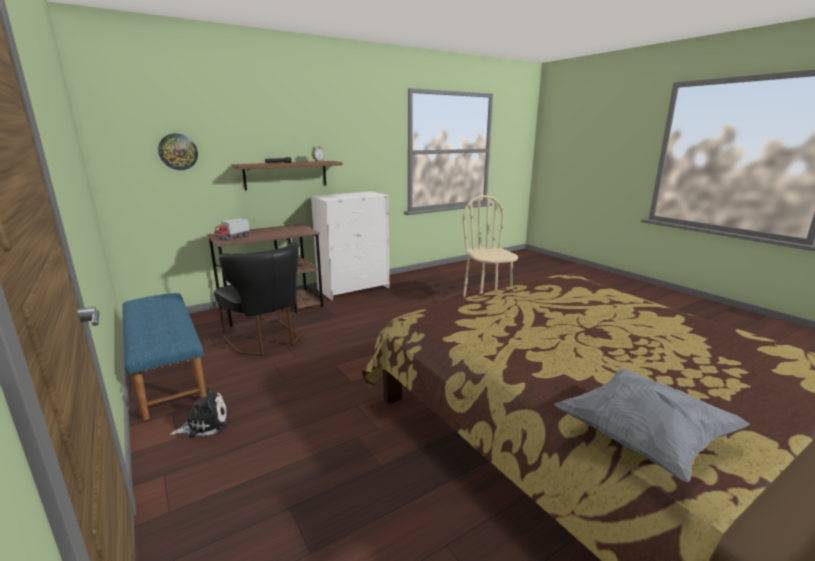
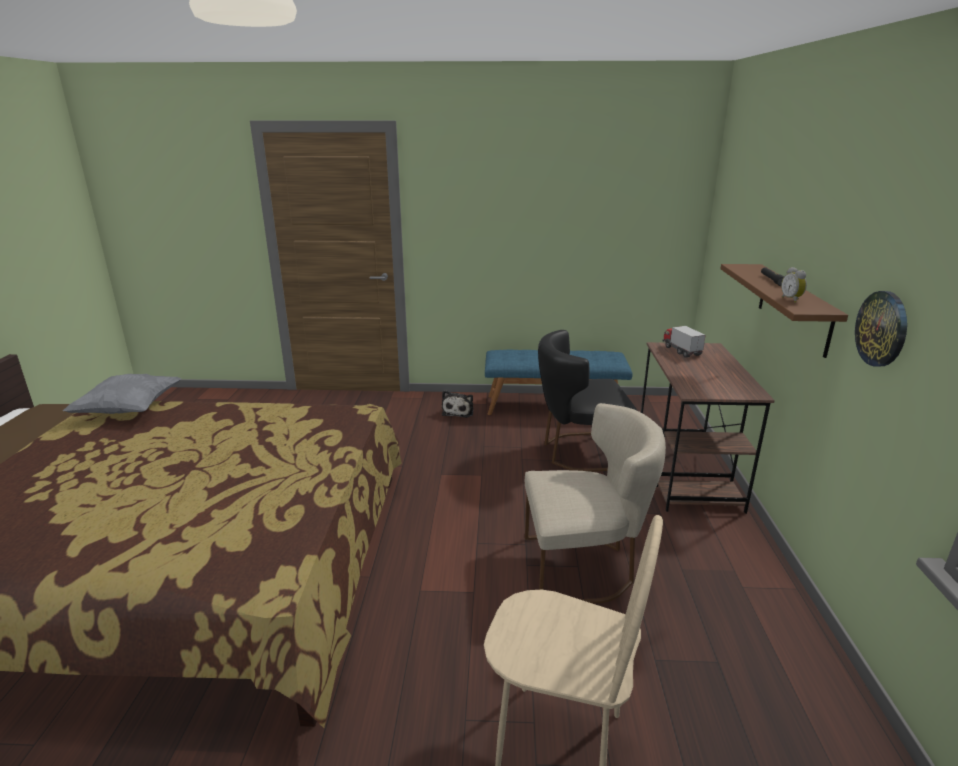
camera: 125 degrees right, 5 degrees up
(178, 152) = (740, 231): wall clock -> wall clock (882, 329)
(354, 288) = (750, 569): white dresser -> none
(396, 314) = (584, 567): none -> beige chair

